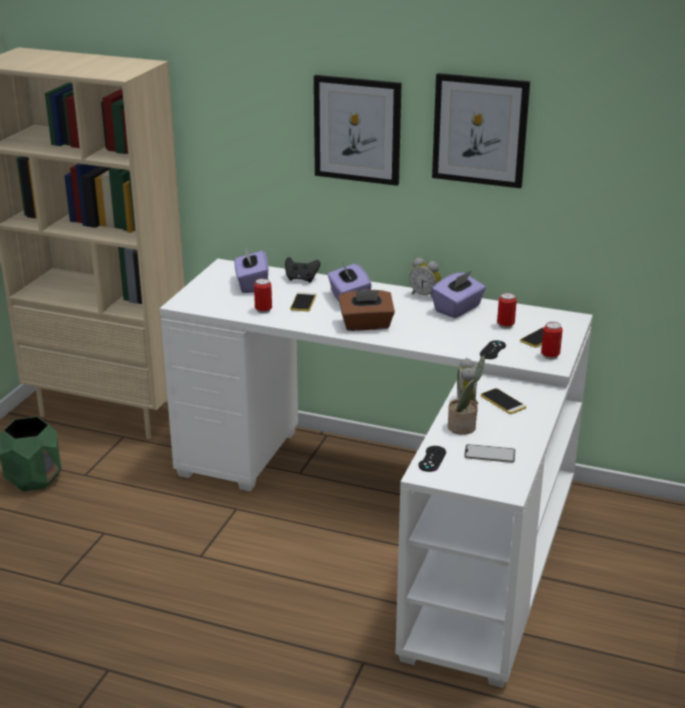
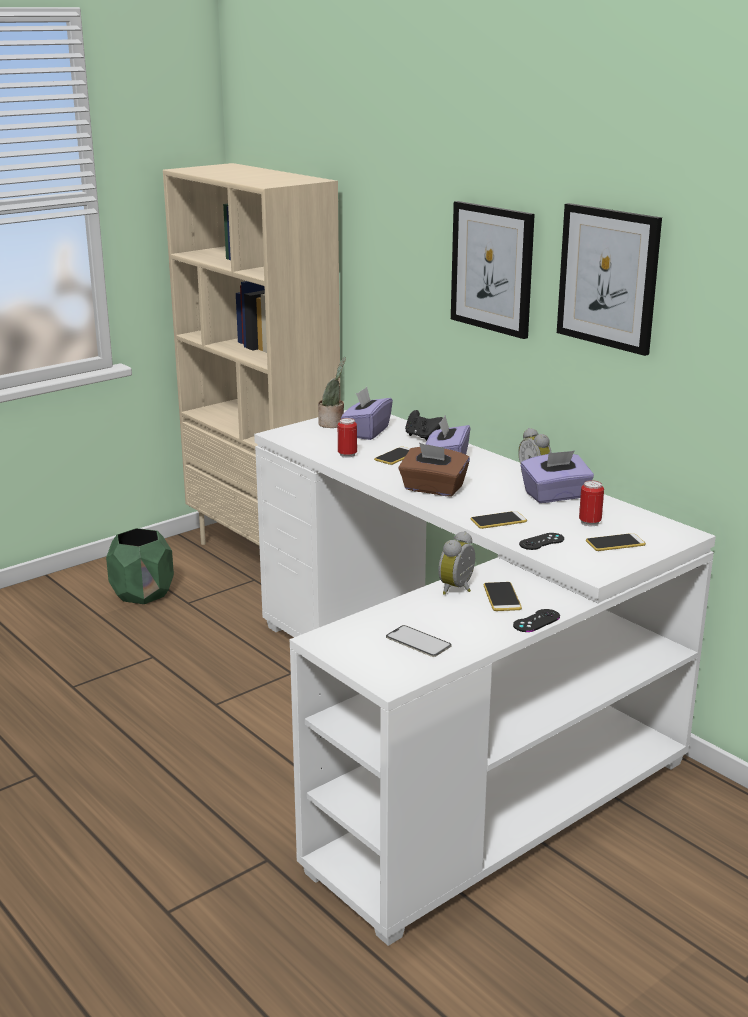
camera: 30 degrees right, 5 degrees down
(432, 459) = (349, 628): black game controller -> black game controller (536, 621)
(444, 340) = (498, 520): none -> phone
(464, 427) = (425, 609): potted plant -> potted plant (333, 424)
(550, 356) = (603, 563): can -> none

